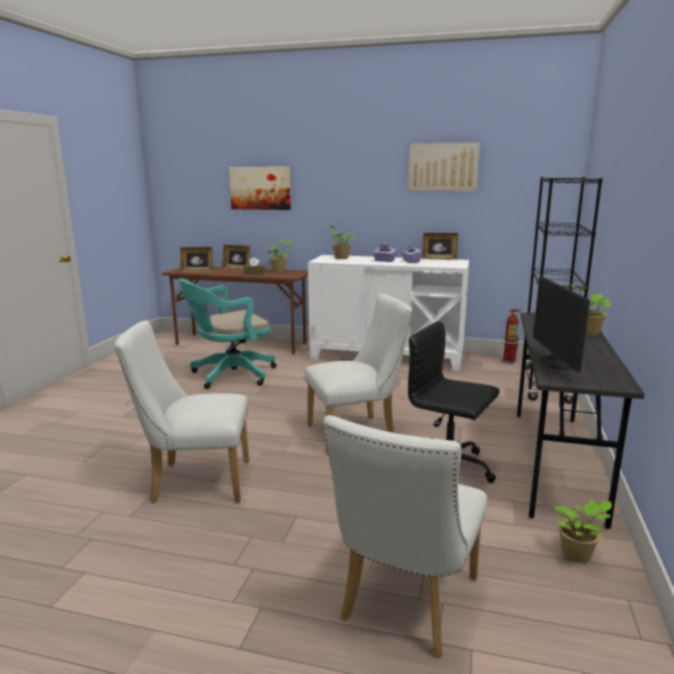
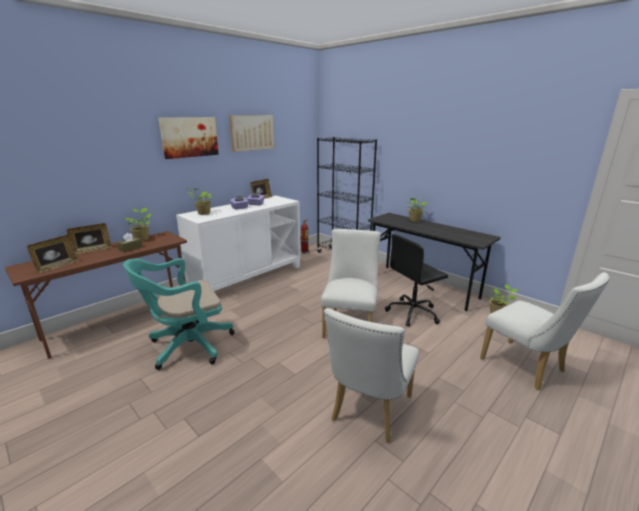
camera: 60 degrees left, 5 degrees up
(229, 375) = (187, 346): turquoise office chair -> turquoise office chair turned 60 degrees clockwise
(260, 188) = (97, 161): picture -> picture (189, 137)
(557, 363) = (456, 236): monitor -> none

